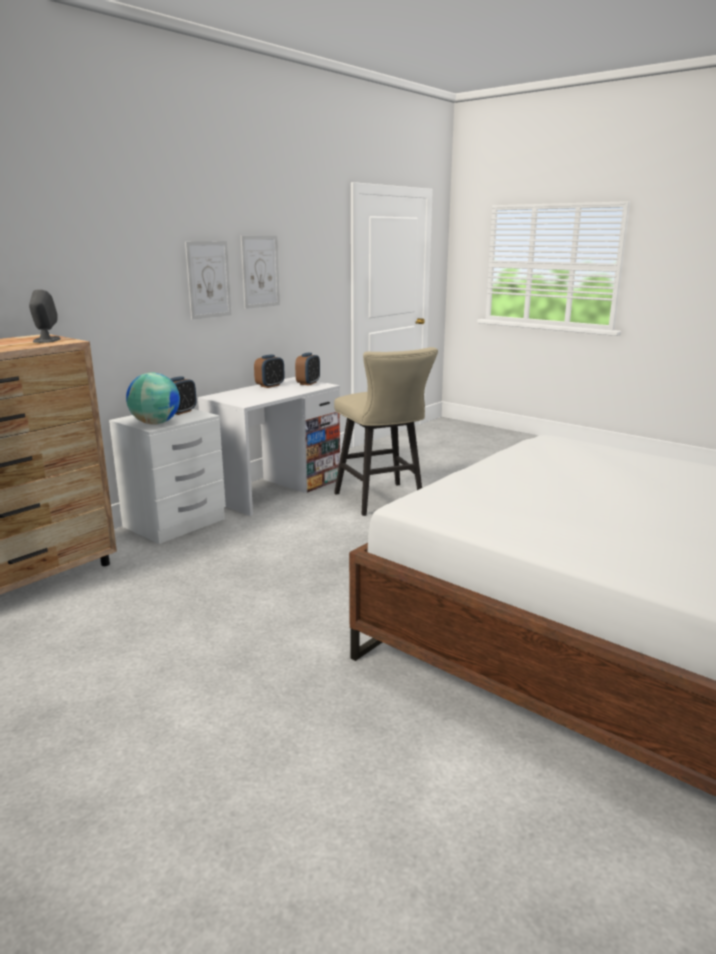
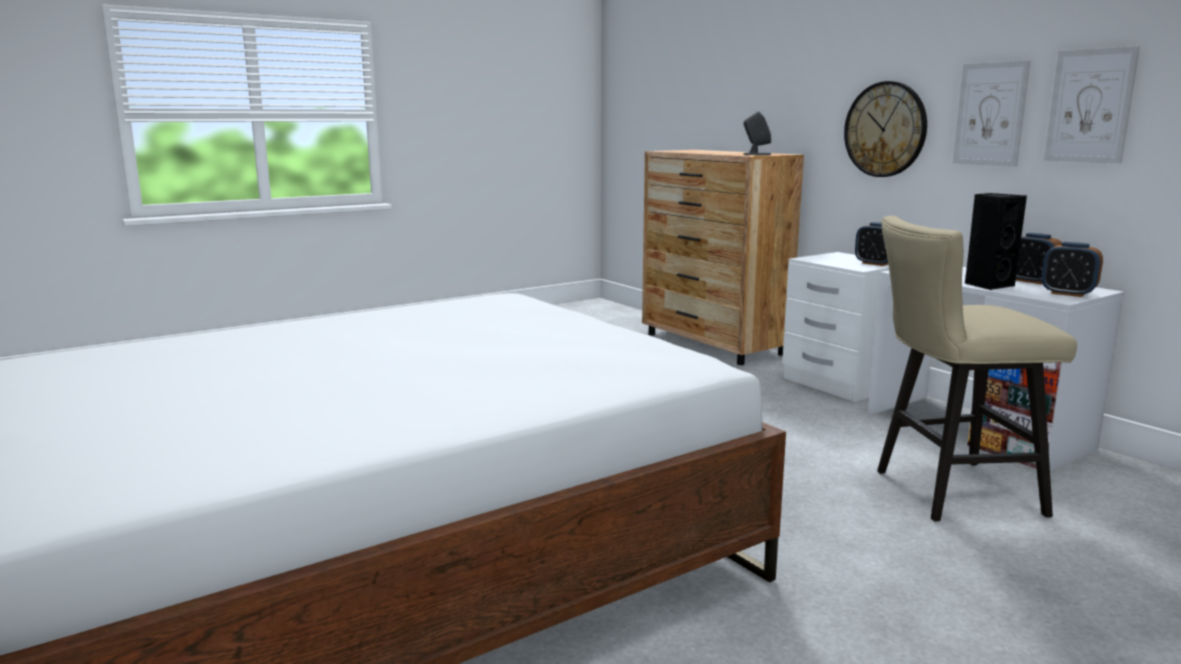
camera: 105 degrees right, 5 degrees down
(130, 298) = (885, 129): none -> wall clock
(155, 423) = (822, 259): globe -> none
(289, 392) = (988, 285): none -> black speaker

